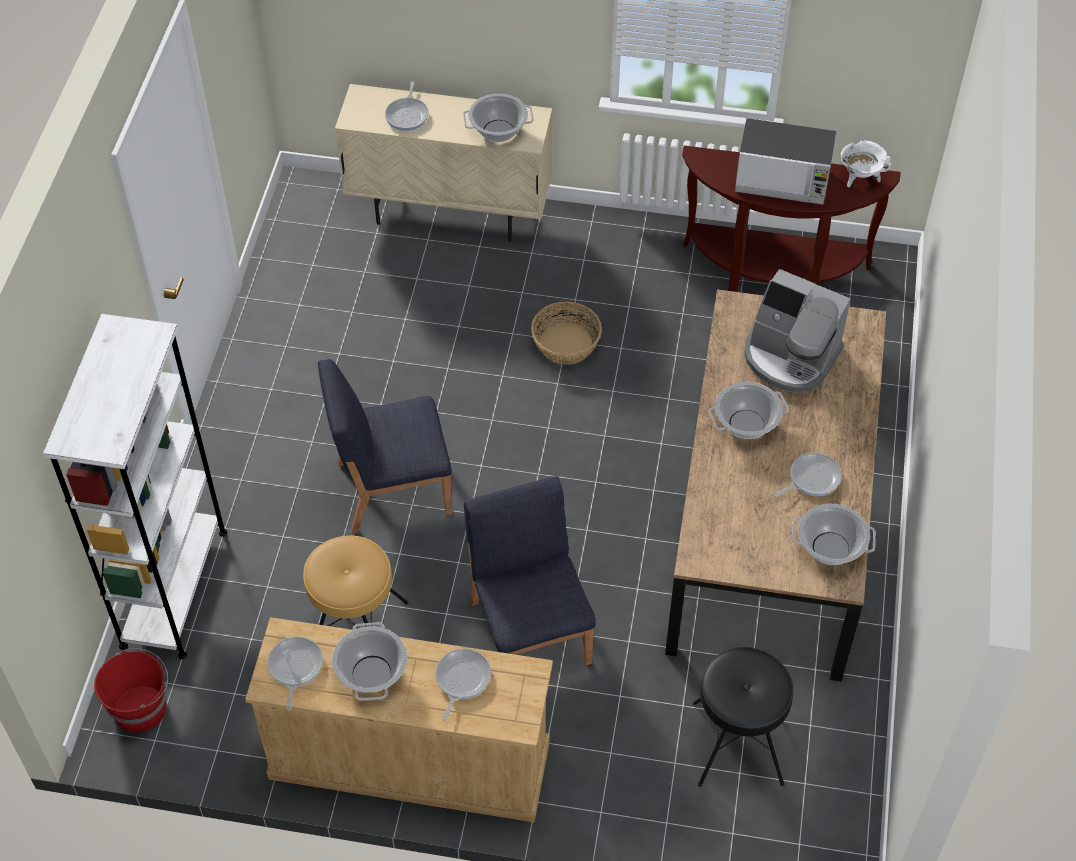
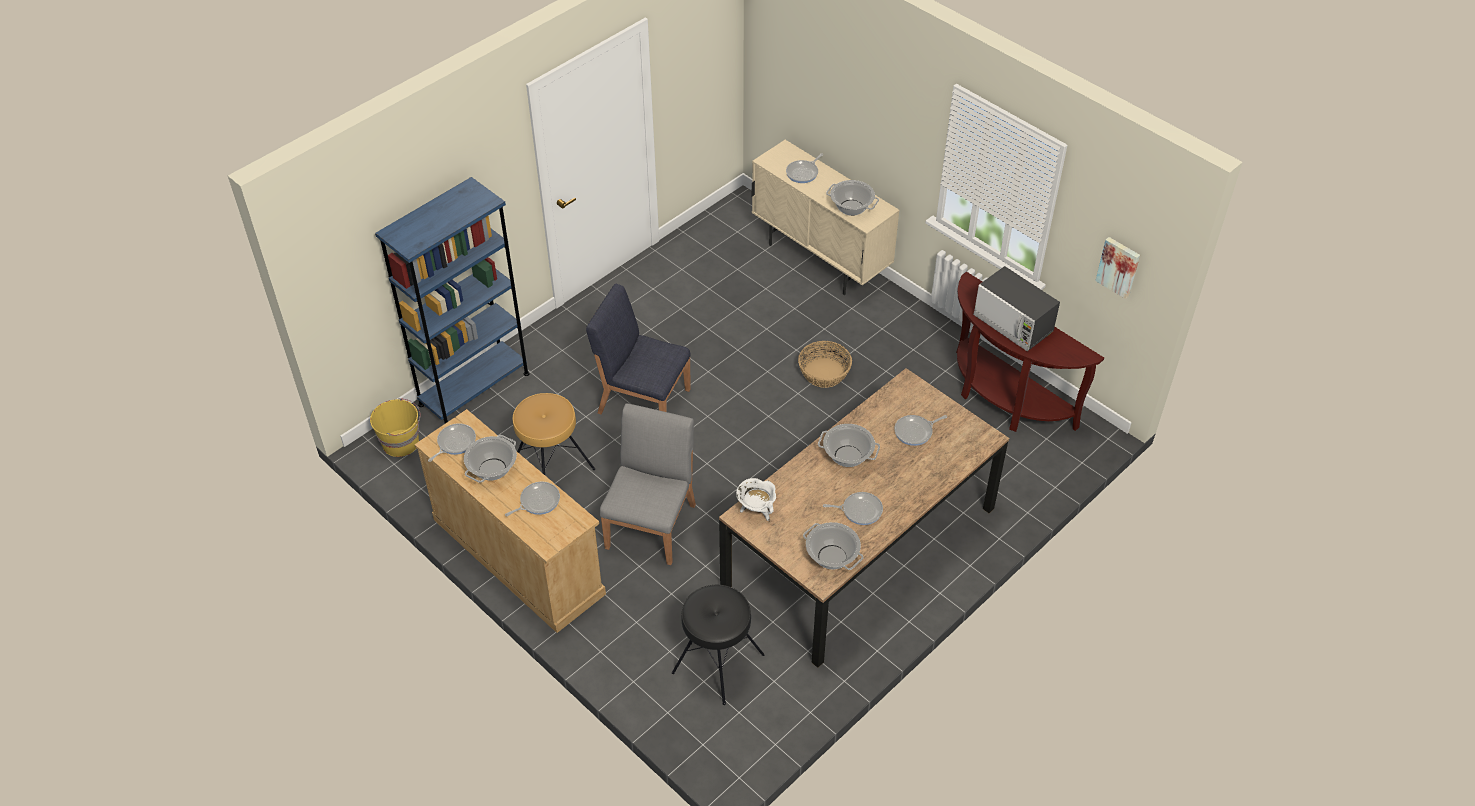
camera: 35 degrees right, 5 degrees down
(141, 708) = (401, 442): red bucket -> yellow bucket
(174, 588) = (474, 389): white bookcase -> blue bookcase
(530, 630) = (652, 525): blue chair -> grey chair
(790, 357) = (915, 432): coffee machine -> frying pan
(860, 178) = (1070, 348): white cooking pot -> white cooking pot (756, 510)
(891, 60) = (1119, 266): none -> picture

